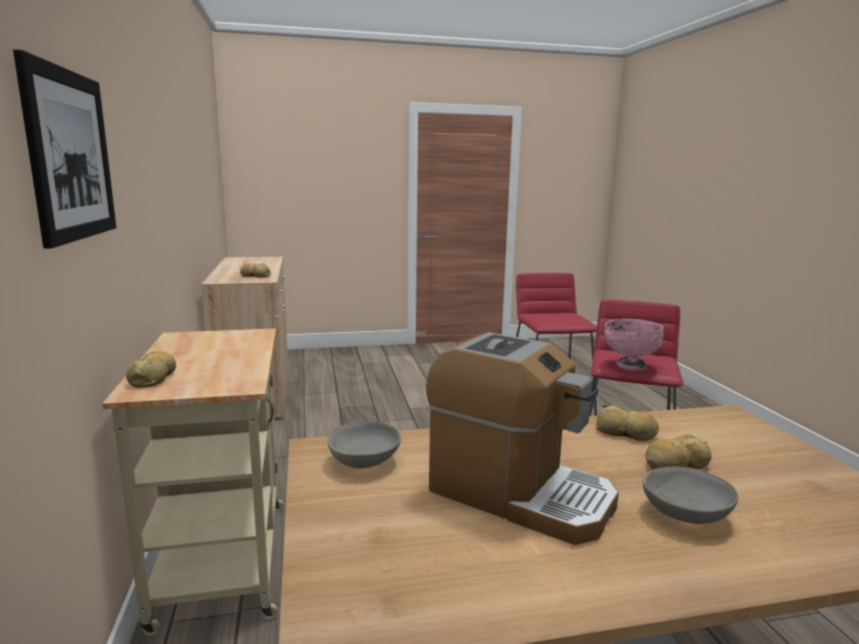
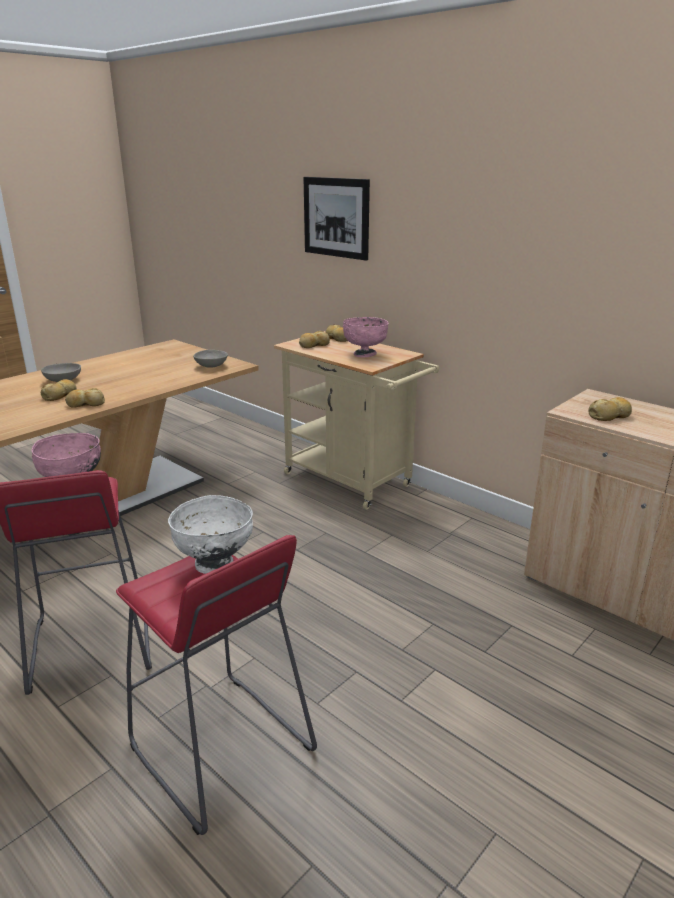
camera: 145 degrees right, 10 degrees up
(216, 345) = (365, 354): none -> pink bowl
(220, 375) = (313, 345): none -> bread
(519, 494) = (135, 372): coffee machine -> none
(544, 320) = (214, 565): none -> white bowl

